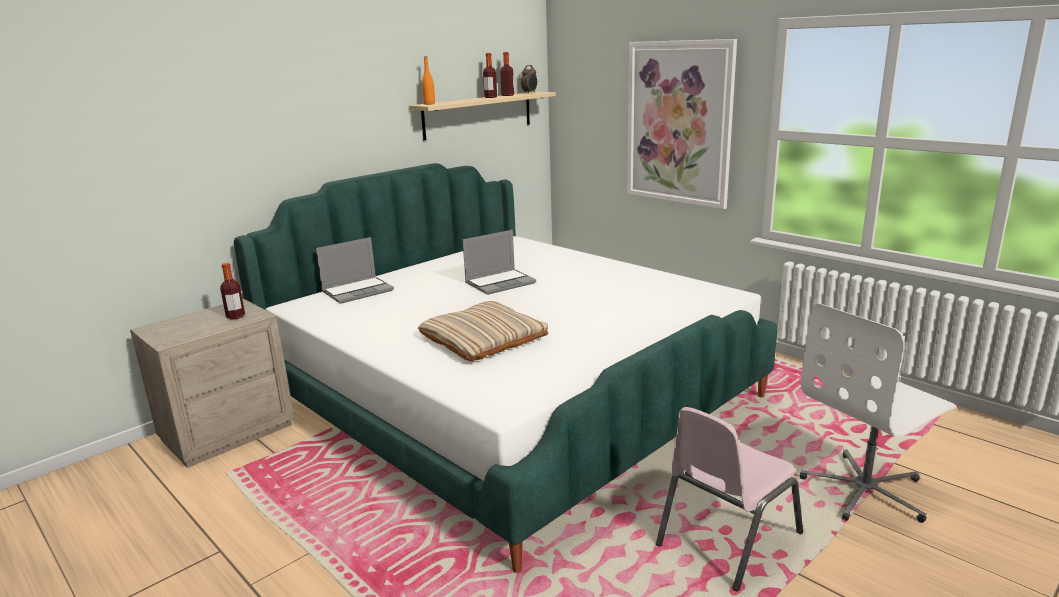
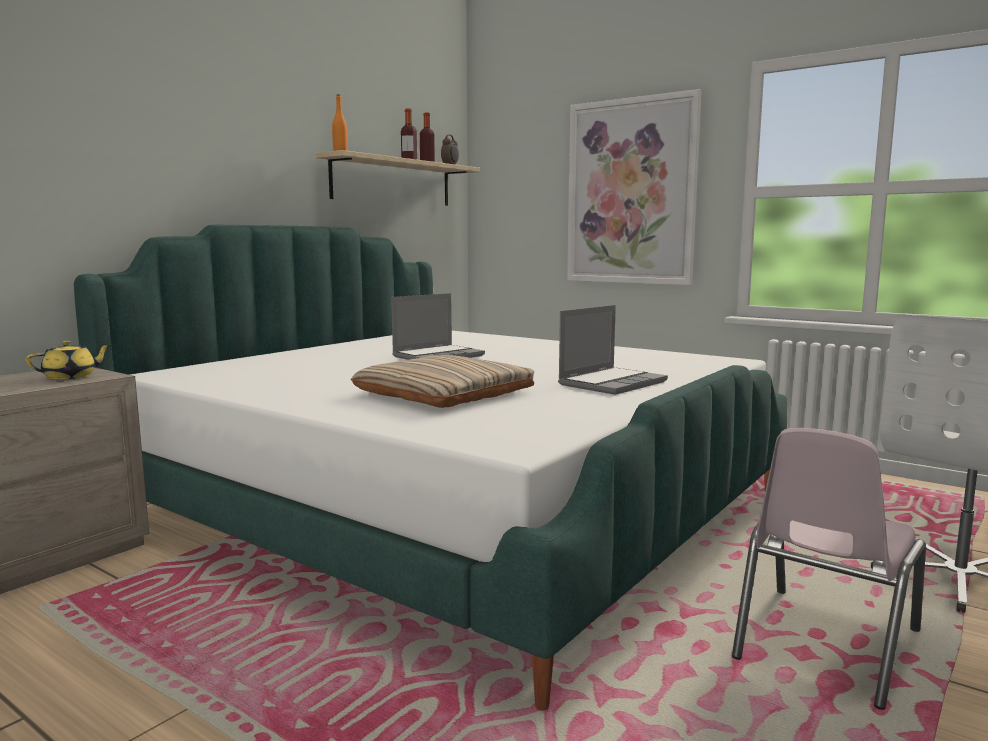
camera: 10 degrees left, 10 degrees down
(235, 316) = (71, 377): bottle -> yellow teapot
(358, 291) = (248, 363): laptop -> laptop (612, 383)

